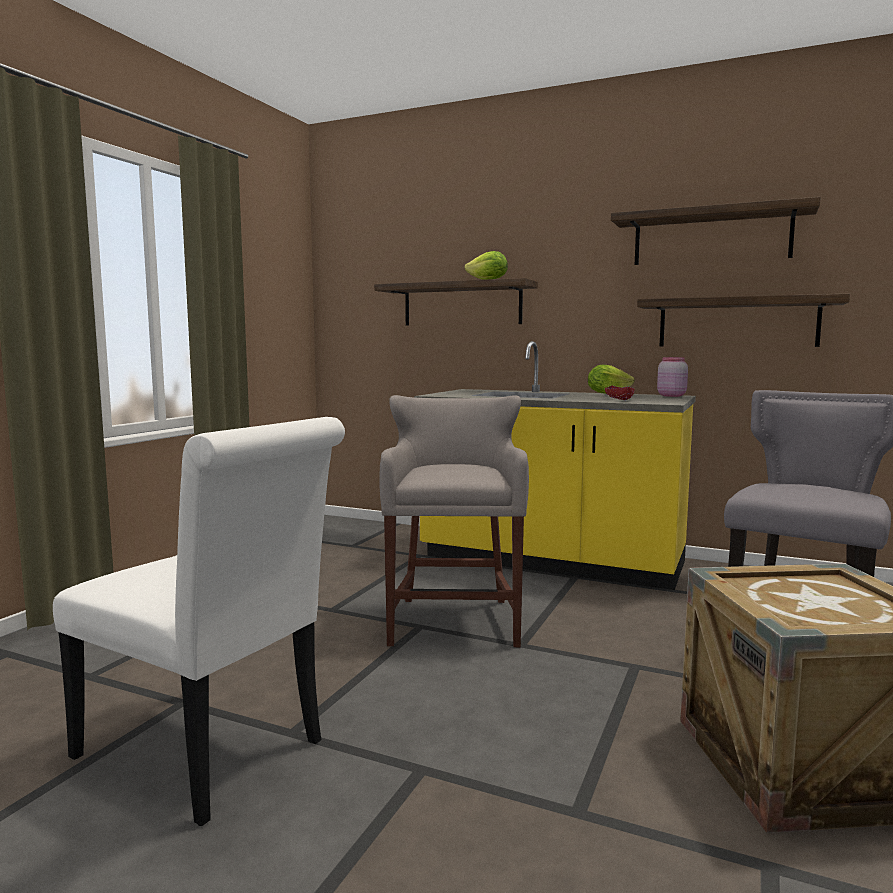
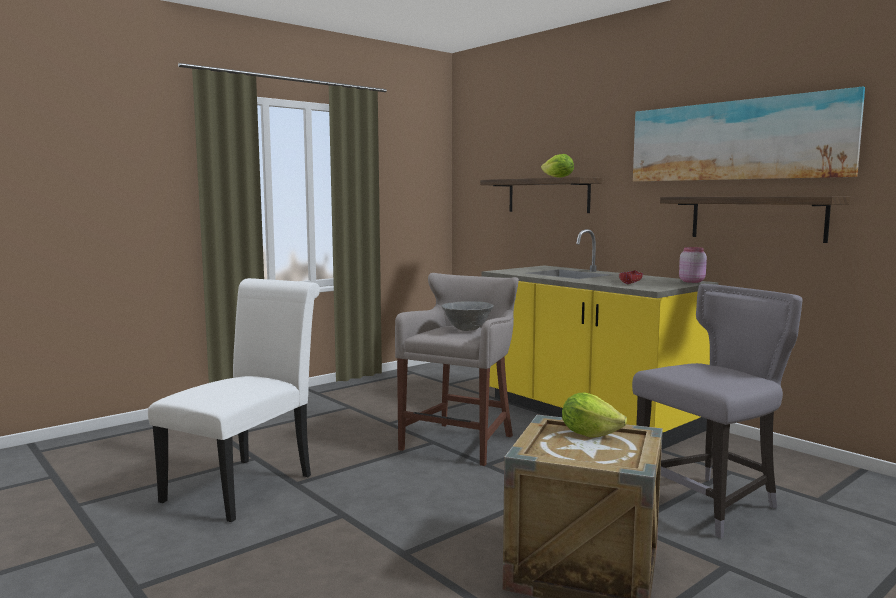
camera: 25 degrees right, 0 degrees up
(210, 755) = (246, 485): white chair -> white chair turned 120 degrees counterclockwise
(464, 468) = (467, 330): none -> grey bowl
(607, 393) = (643, 276): lettuce -> lettuce (589, 434)
(711, 237) = (736, 140): shelf -> picture

